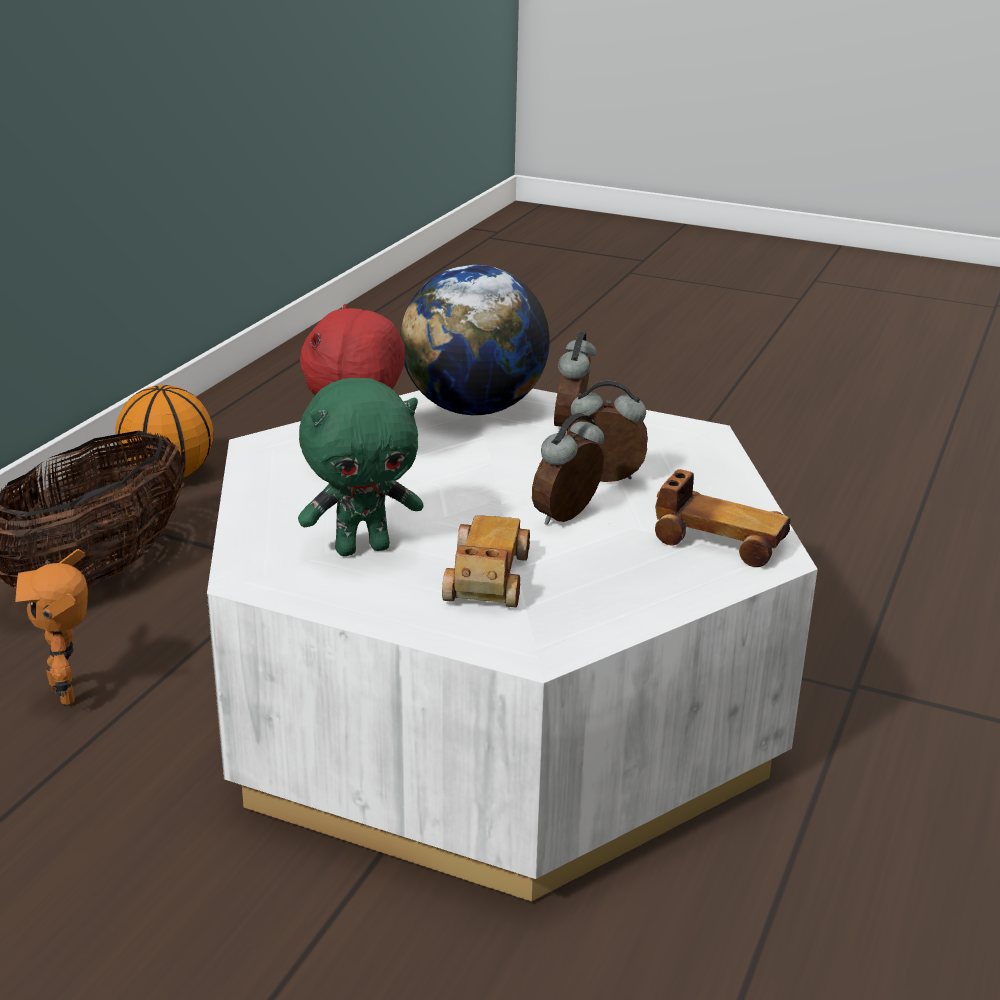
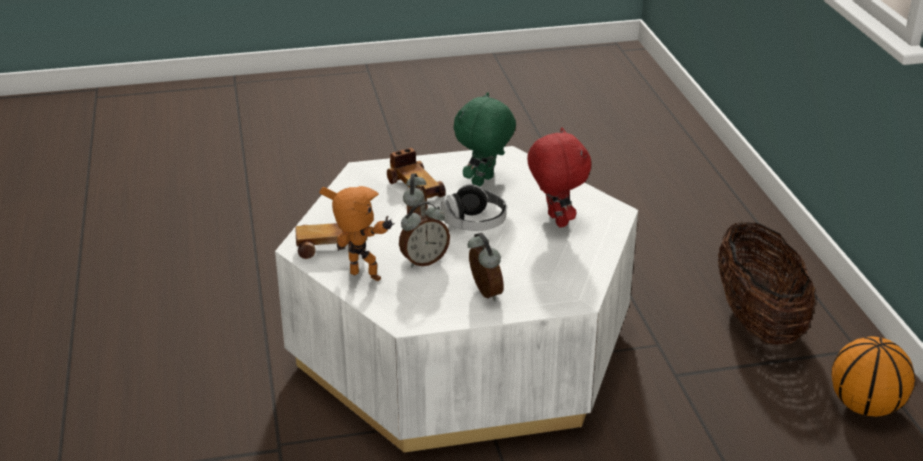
camera: 145 degrees right, 5 degrees up
(69, 692) = (651, 266): toy robot -> toy robot (363, 279)
(471, 497) = (474, 223): none -> headphones
(474, 409) = (555, 282): globe -> none

